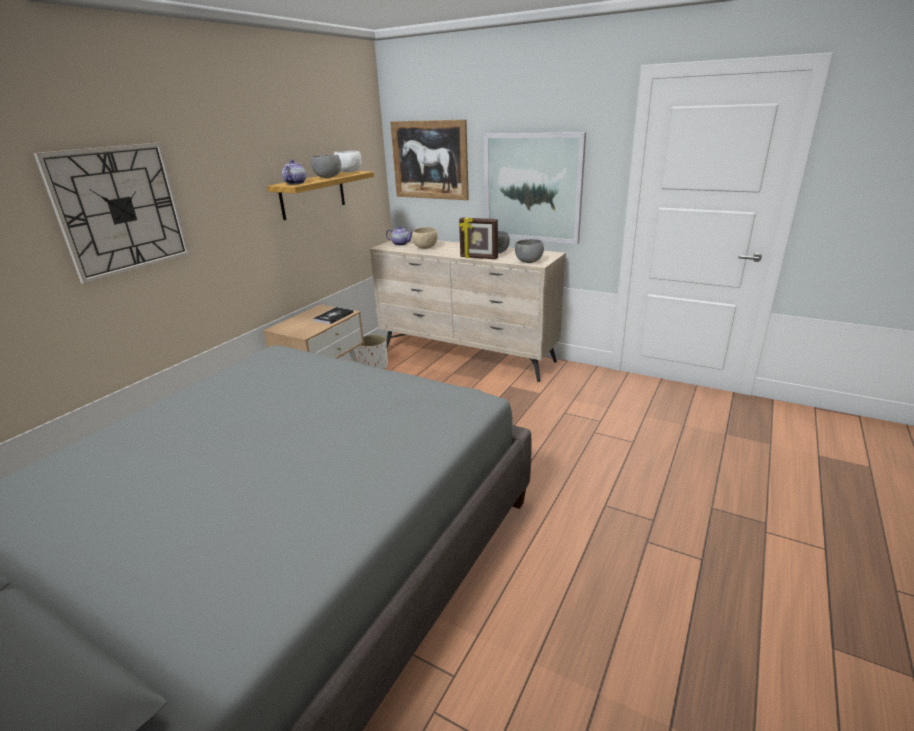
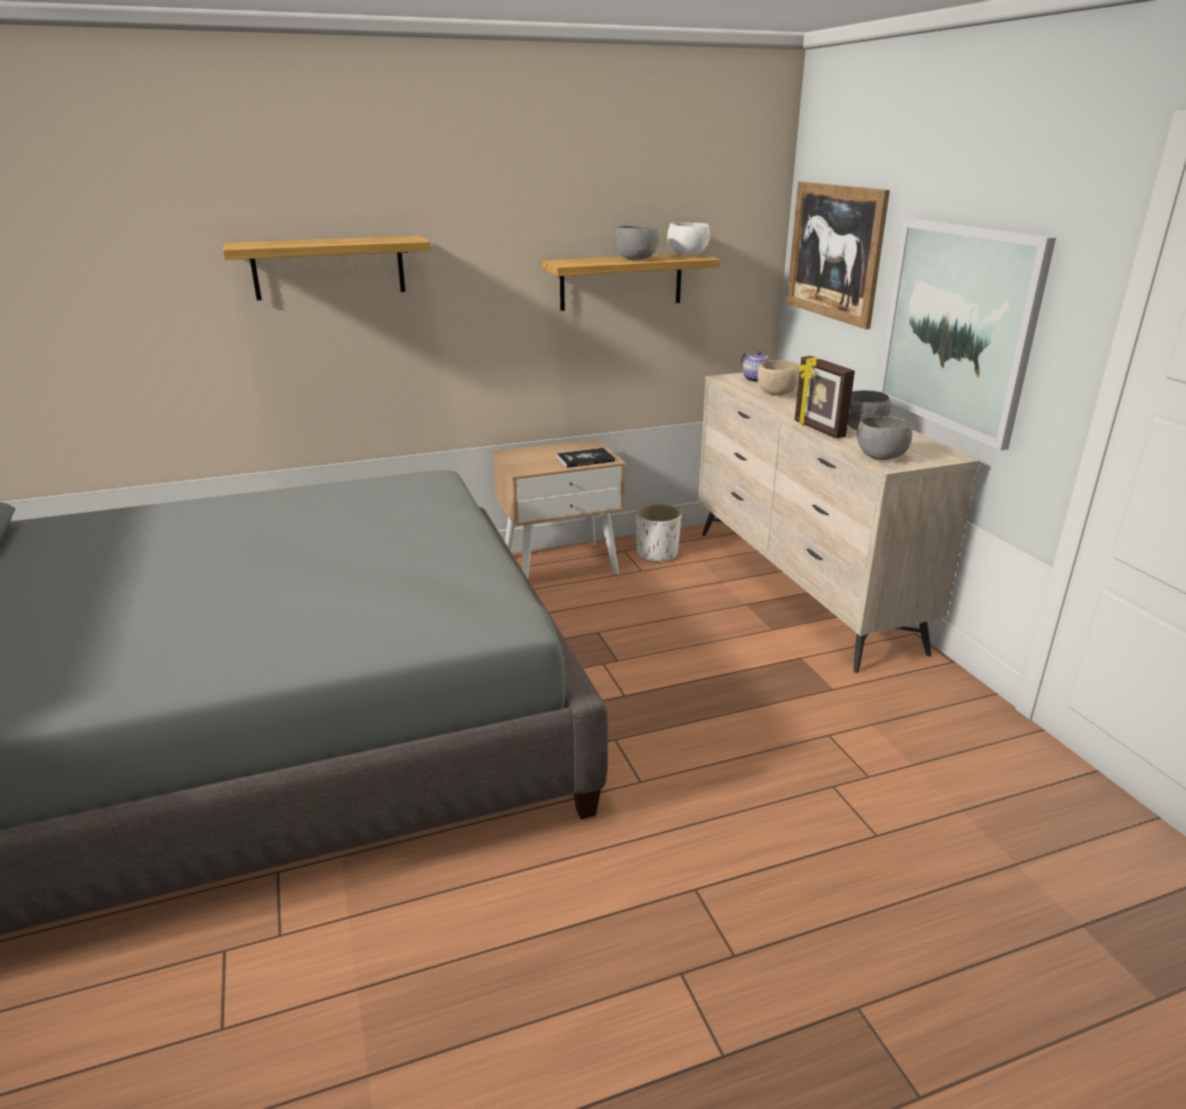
camera: 40 degrees right, 0 degrees up
(120, 210) = (329, 267): wall clock -> shelf
(295, 183) = (574, 262): teapot -> none

